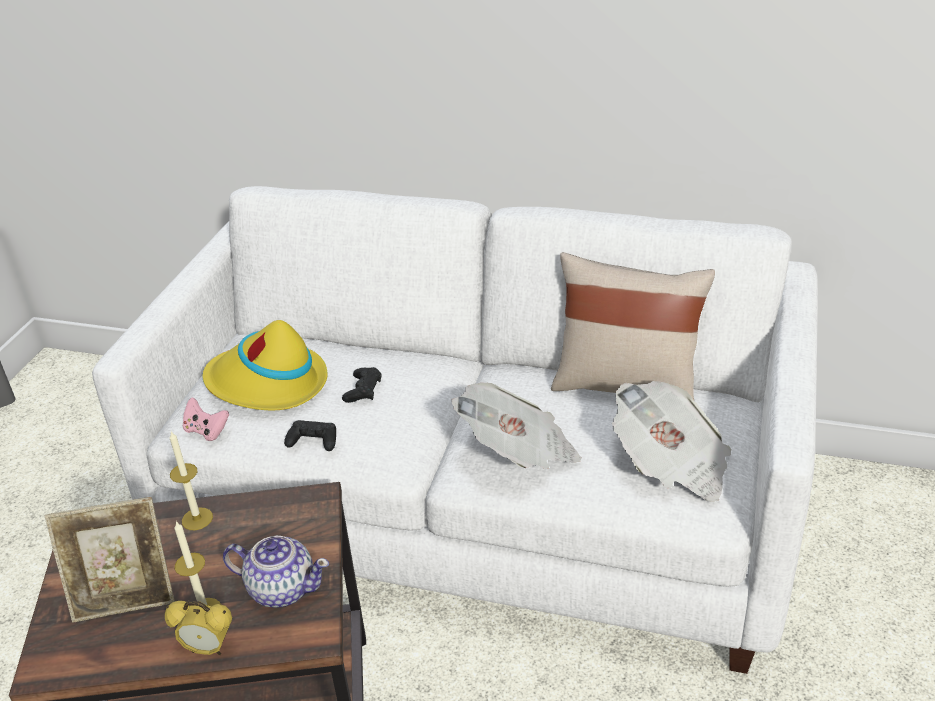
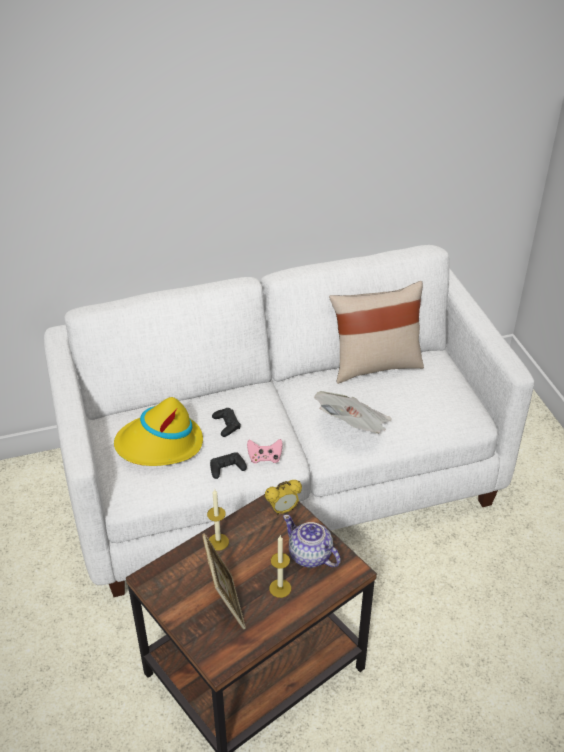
camera: 35 degrees left, 5 degrees up
(126, 598) = (225, 604): picture frame -> picture frame turned 60 degrees counterclockwise
(206, 431) = (147, 491): pink game controller -> pink game controller (265, 458)
(208, 649) = (304, 605): alarm clock -> alarm clock (283, 510)
(282, 588) = (310, 556): teapot -> teapot turned 120 degrees counterclockwise
(671, 465) = (436, 402): newspaper -> none

